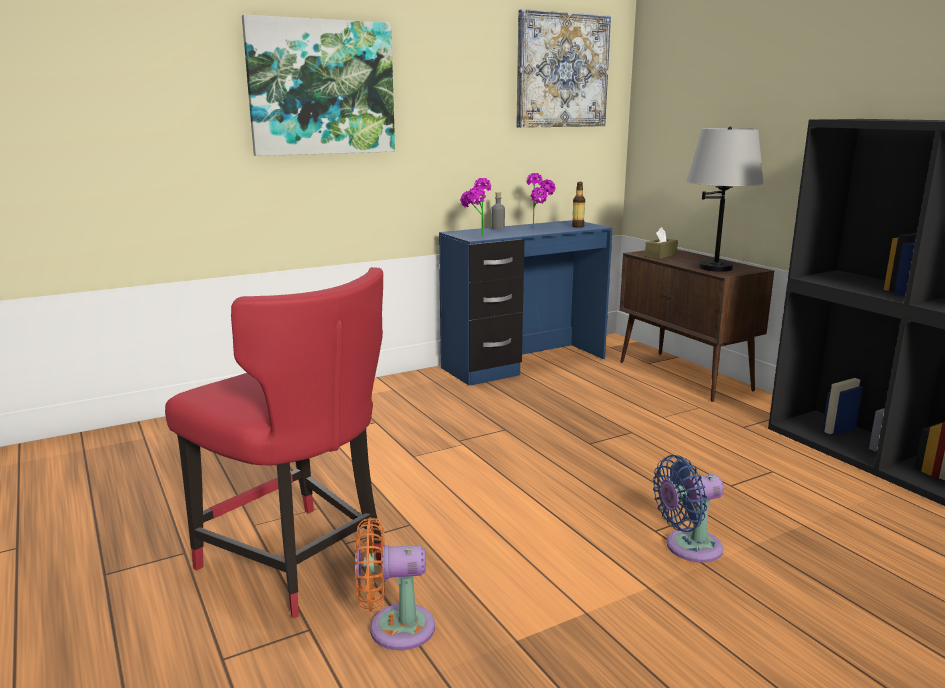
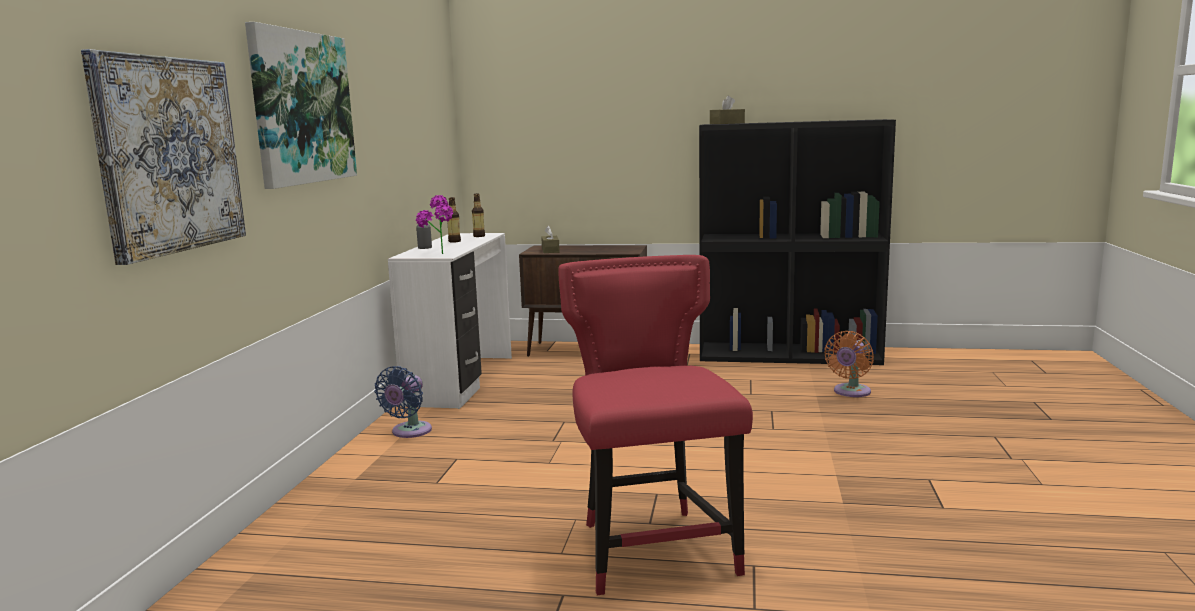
camera: 50 degrees left, 5 degrees down
(298, 563) = (653, 548): red chair -> red chair turned 90 degrees counterclockwise
(394, 628) = (787, 535): orange fan -> orange fan (850, 392)
(525, 364) = (462, 380): blue desk -> white desk
(539, 227) = (454, 241): potted plant -> bottle
(562, 71) = (426, 90): picture -> picture (169, 155)
(688, 547) = (802, 428): blue fan -> blue fan (409, 432)
(716, 268) = (613, 250): grey table lamp -> none
(862, 119) = (727, 123): none -> brown tissue box

